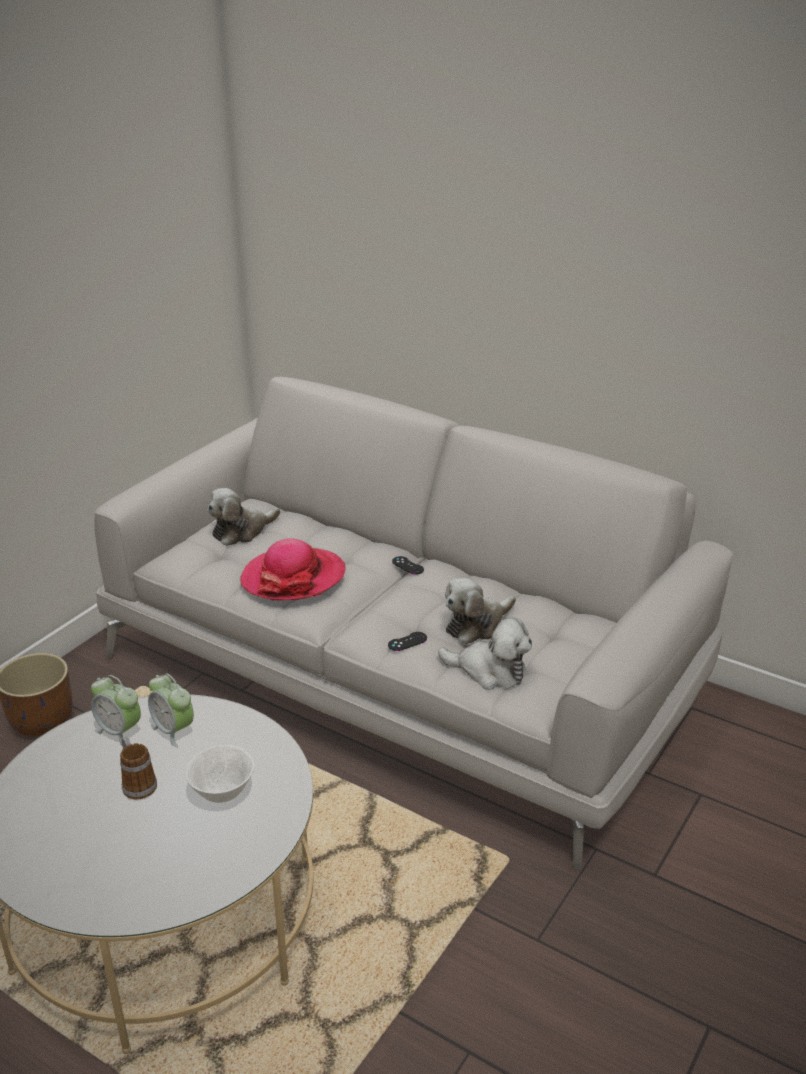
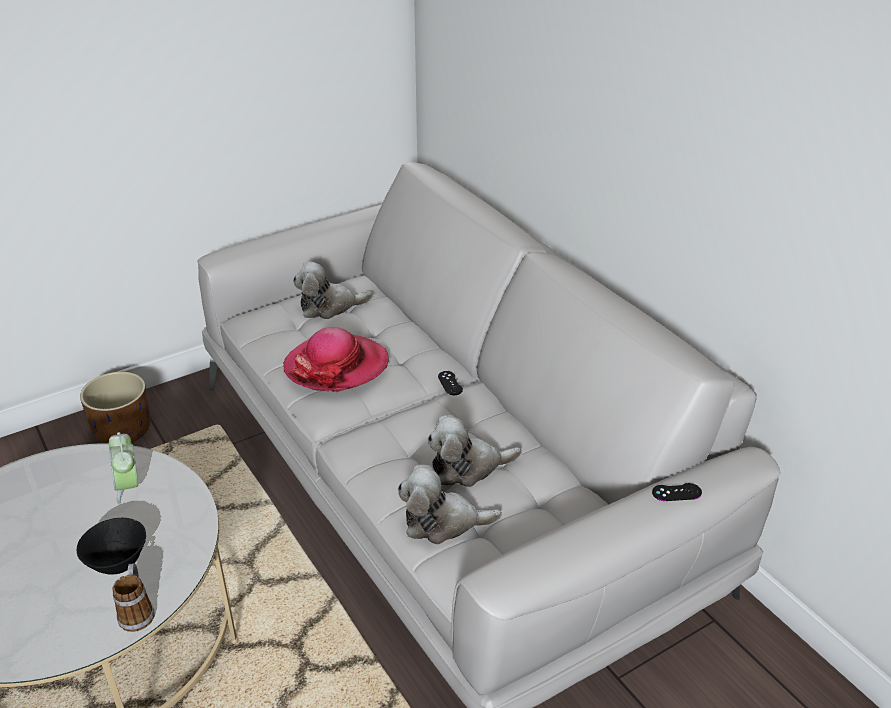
camera: 25 degrees right, 5 degrees up
(119, 731) = (87, 473): alarm clock -> none
(137, 783) = (62, 528): mug -> mug (137, 611)
(222, 794) = (118, 564): white bowl -> black bowl
(407, 641) = (388, 464): black game controller -> black game controller (676, 492)
(489, 671) = (443, 522): plush toy -> plush toy turned 135 degrees clockwise

